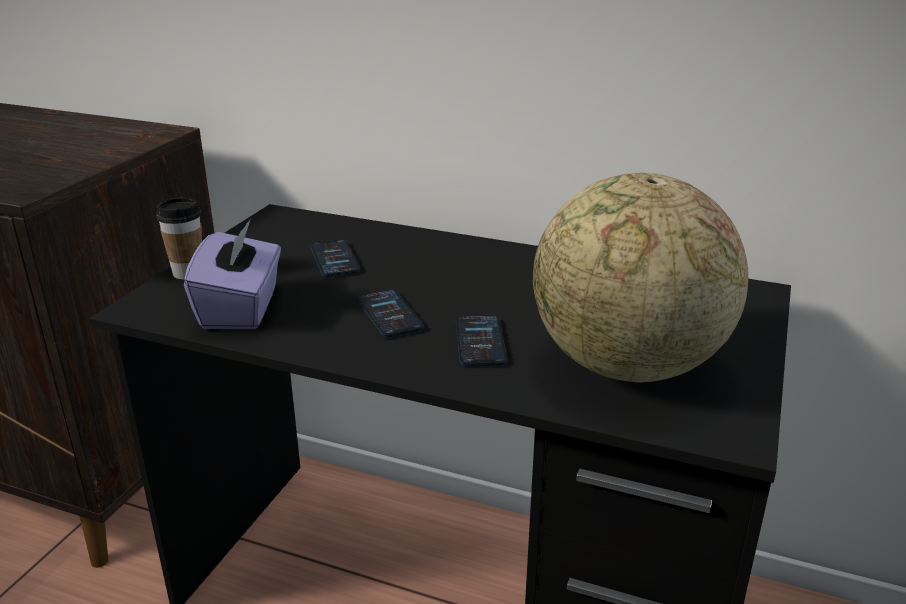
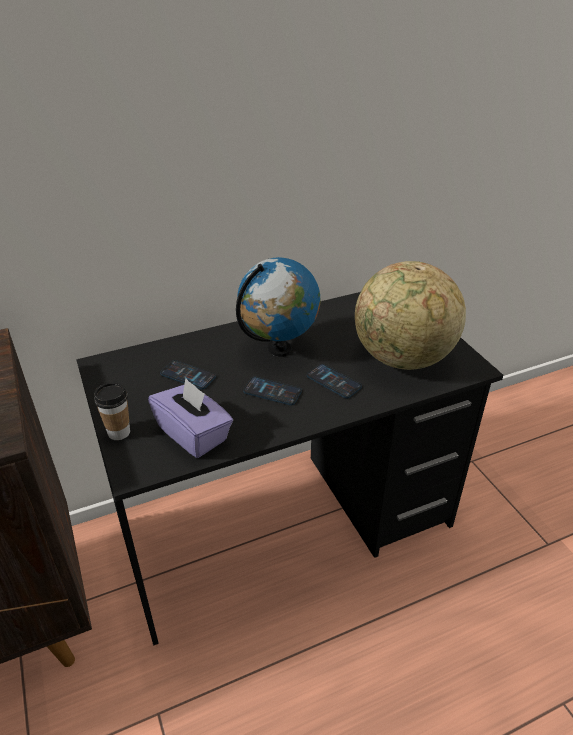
camera: 45 degrees left, 10 degrees up
(476, 281) = (279, 349): none -> globe

